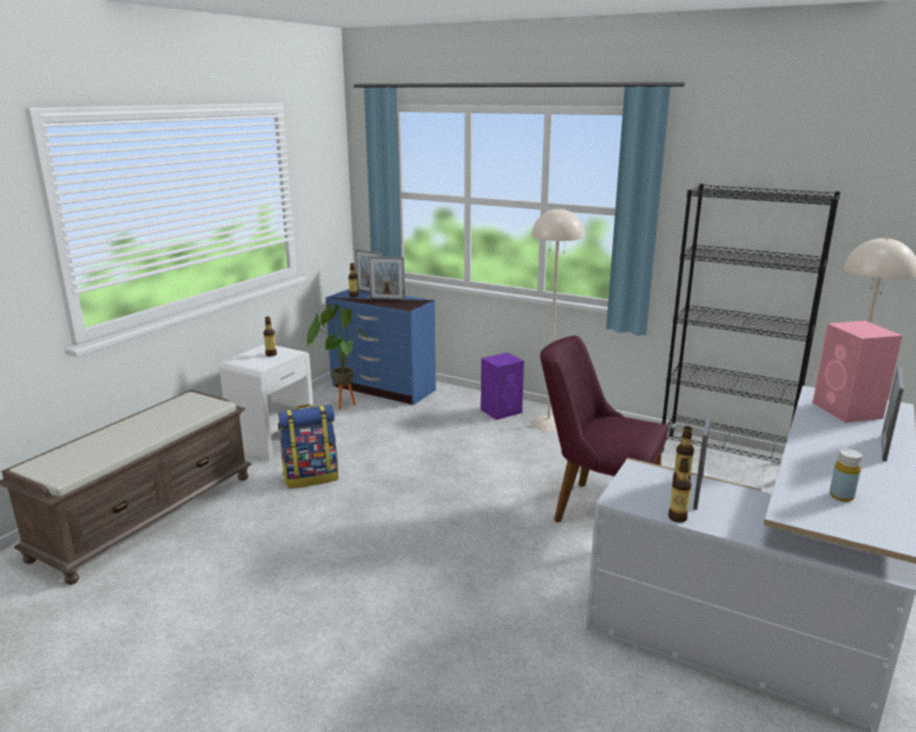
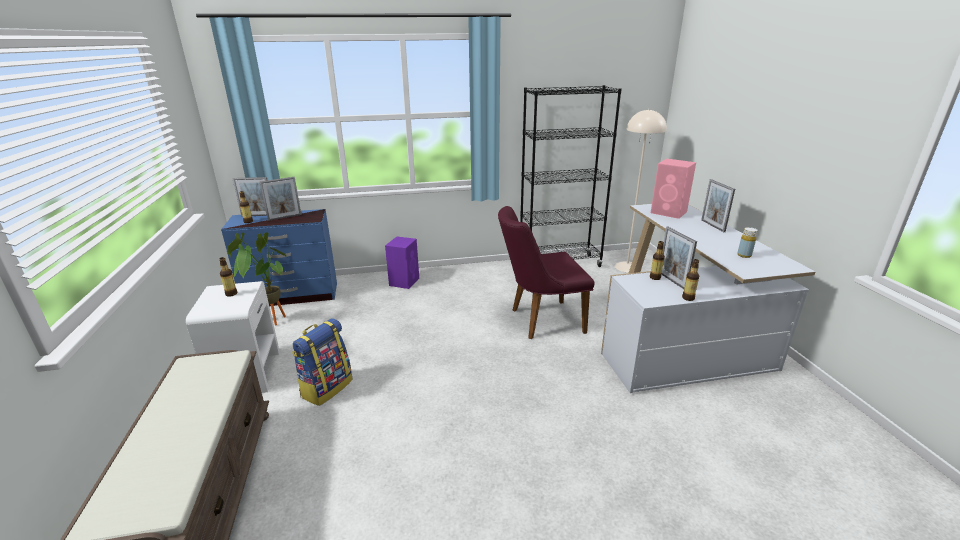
camera: 40 degrees left, 5 degrees up
(548, 423) = (445, 279): beige floor lamp -> none

